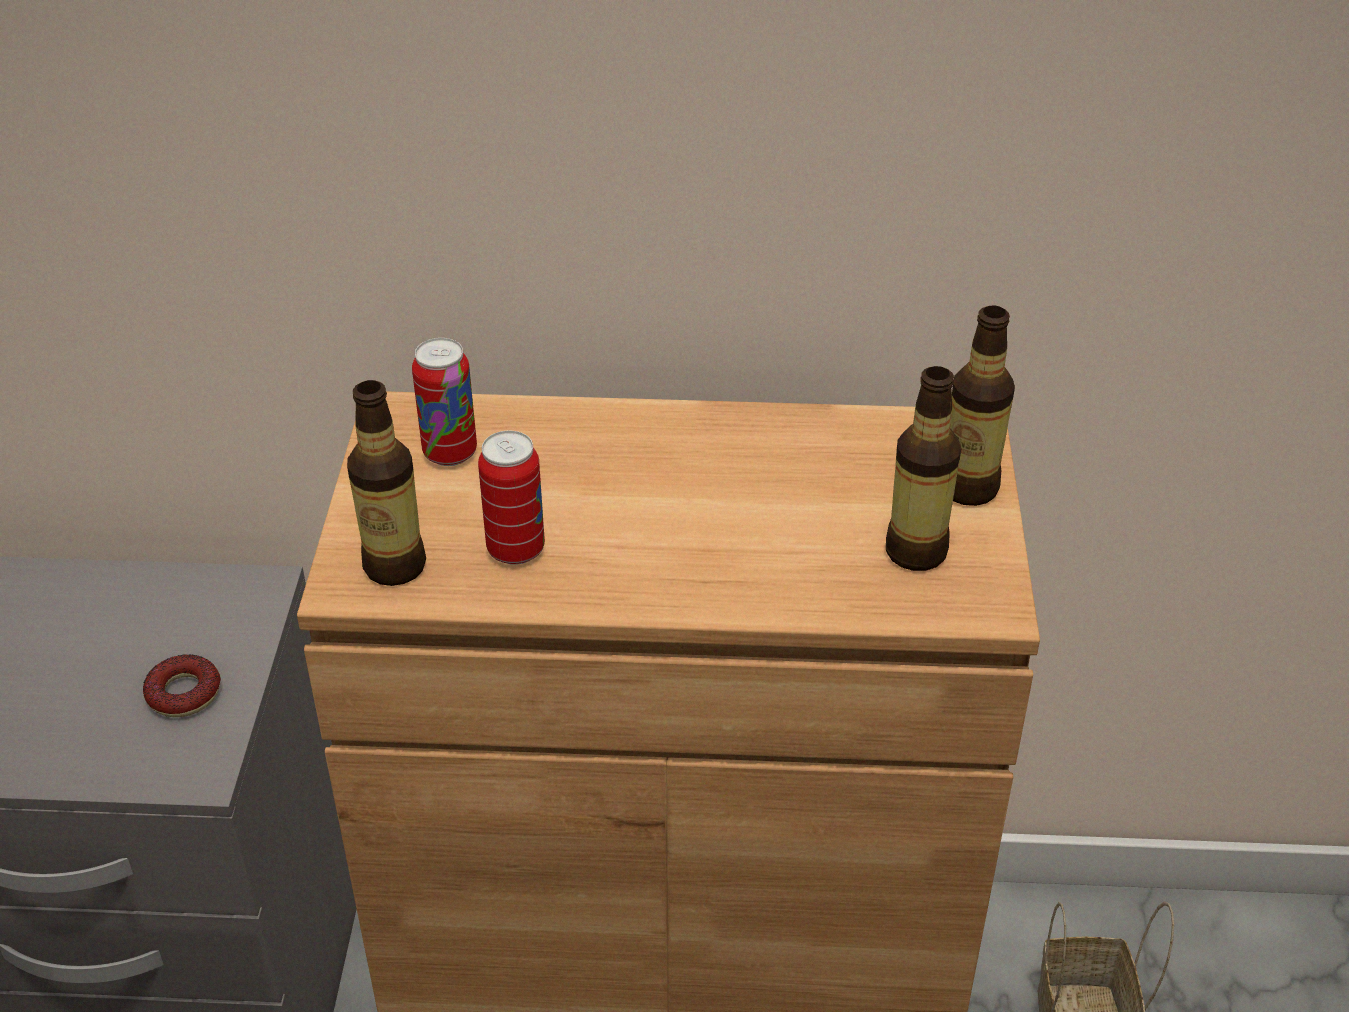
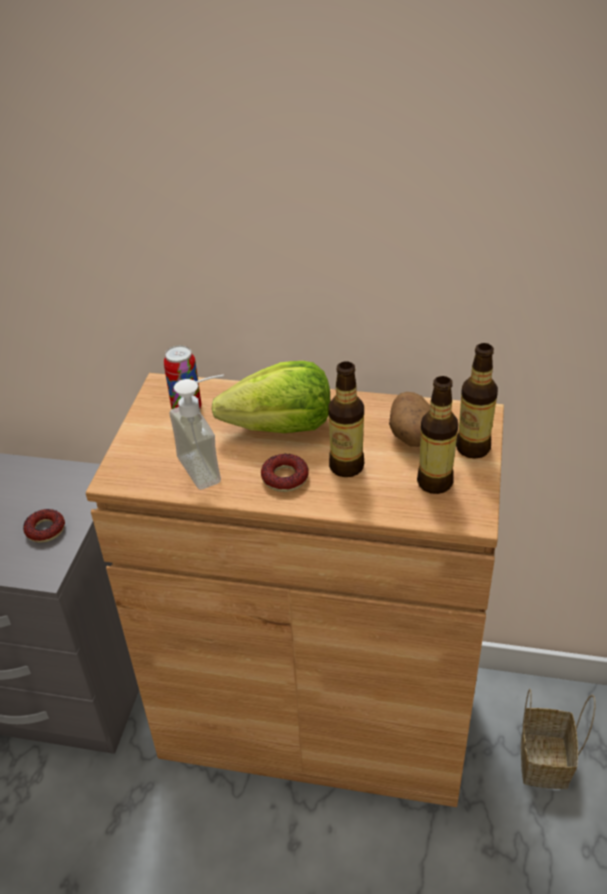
camera: 10 degrees right, 0 degrees up
(395, 566) = (143, 469): bottle -> bottle (346, 466)
(516, 549) = (210, 465): can -> soap dispenser
(628, 475) = (281, 428): none -> lettuce
(654, 562) = (285, 478): none -> donut
(860, 476) = (412, 437): none -> potato

